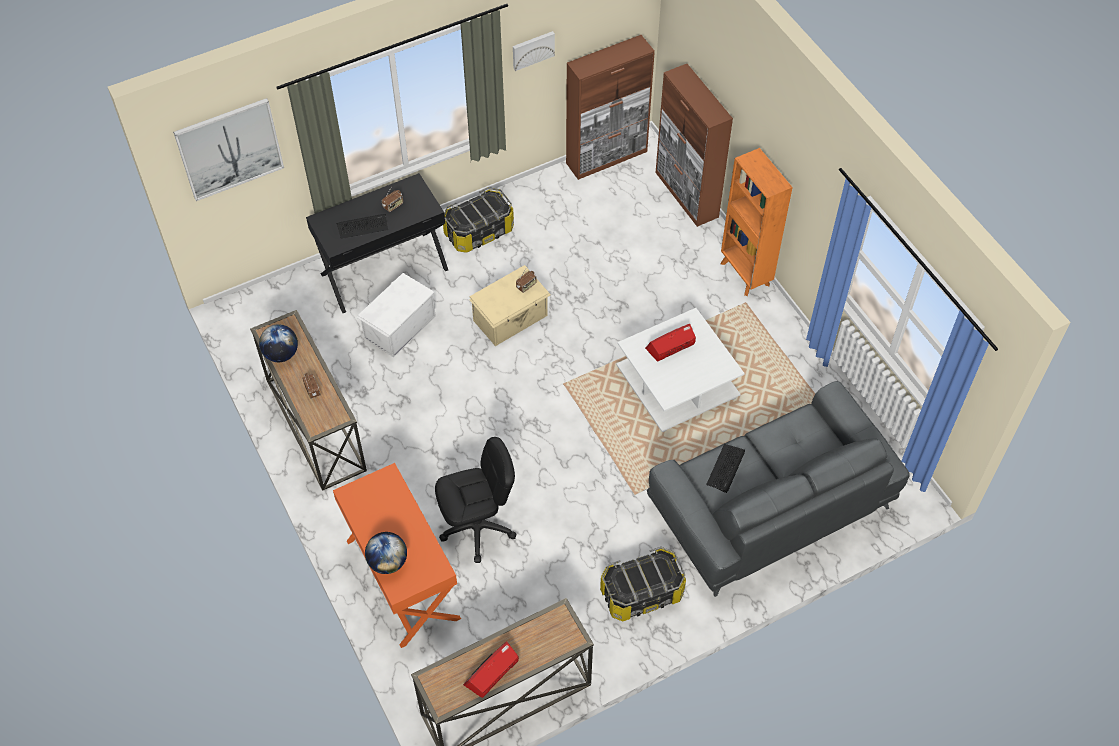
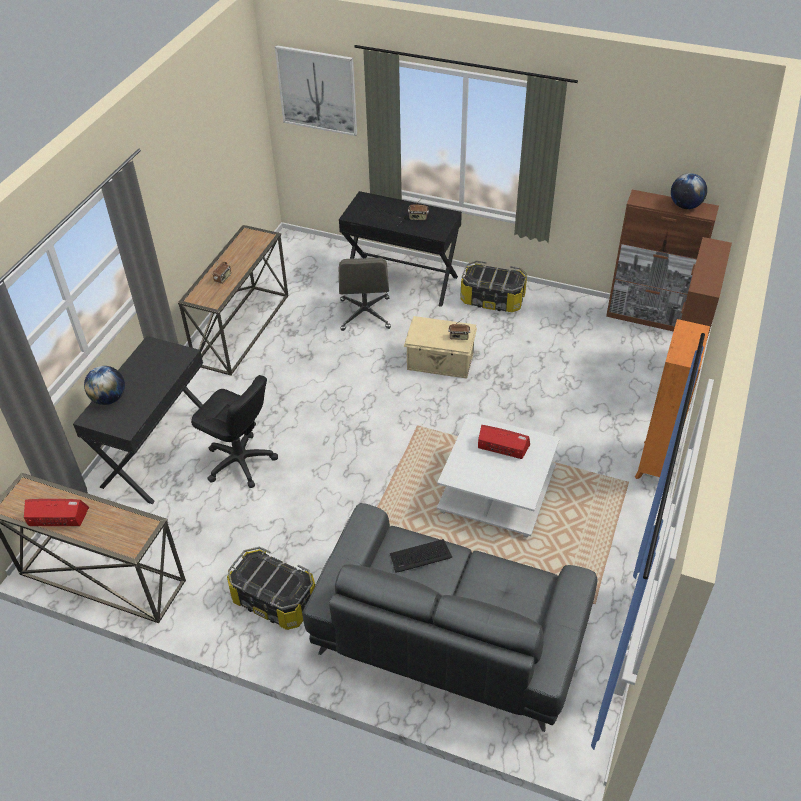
camera: 50 degrees right, 10 degrees down
(281, 354) = (237, 248): globe -> globe (685, 206)
(398, 326) = (365, 315): white storage box -> grey office chair
(402, 579) = (158, 450): orange desk -> black desk
(532, 49) = (602, 155): picture -> none

